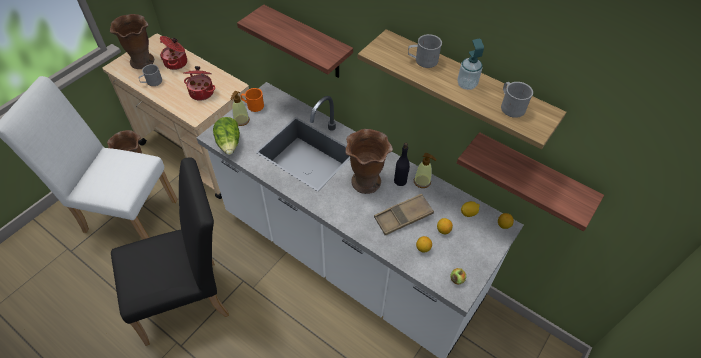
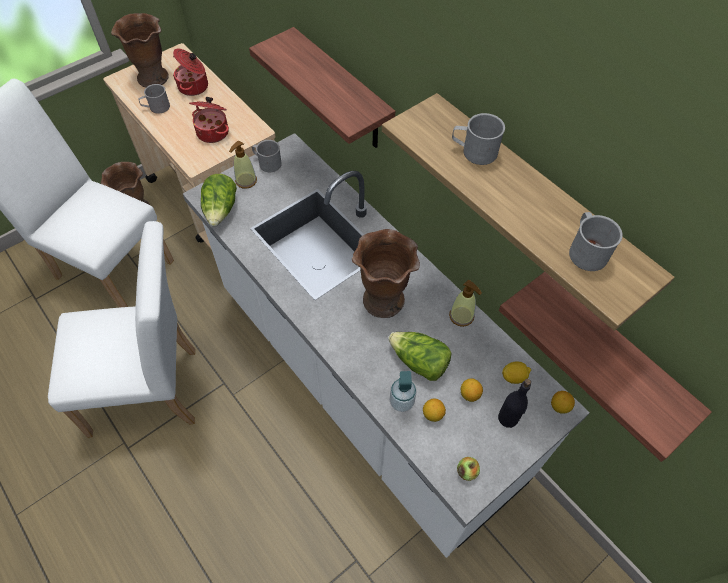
camera: 15 degrees right, 5 degrees up
(190, 299) = (154, 391): black chair -> white chair
(253, 105) = (267, 163): orange mug -> grey mug
(400, 181) = (431, 309): black bottle -> black bottle (508, 418)
(403, 217) = (419, 362): brown tray -> lettuce
(466, 84) = (528, 202): soap dispenser -> soap dispenser (401, 402)

